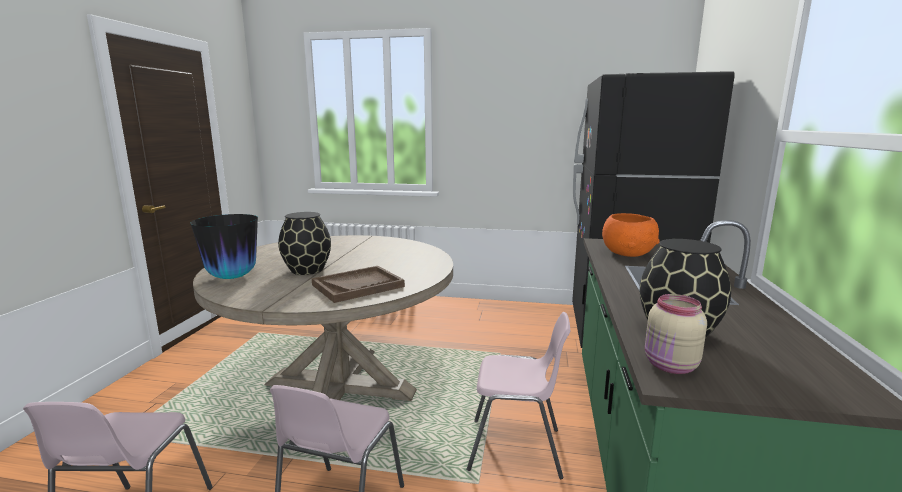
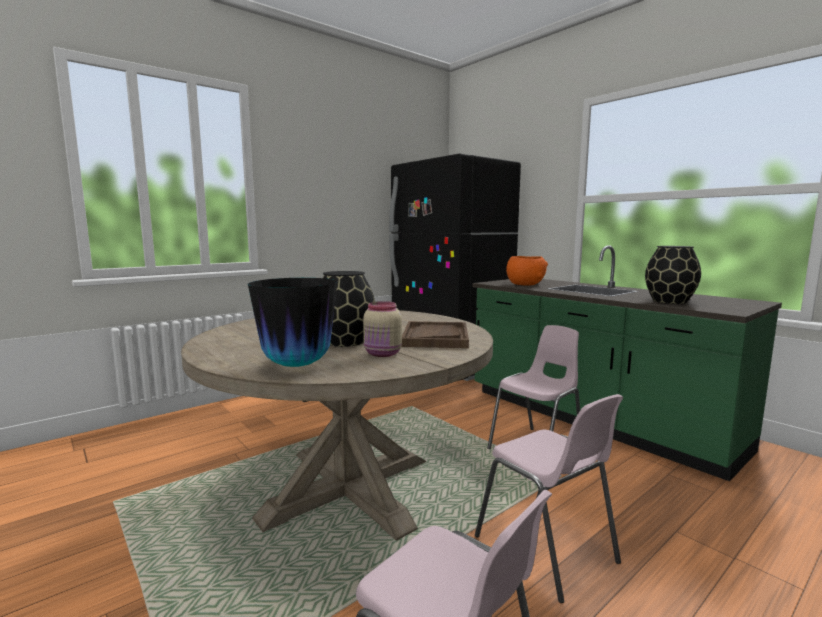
camera: 50 degrees left, 5 degrees down
(670, 366) = (714, 309): beige jar -> beige jar (383, 354)

